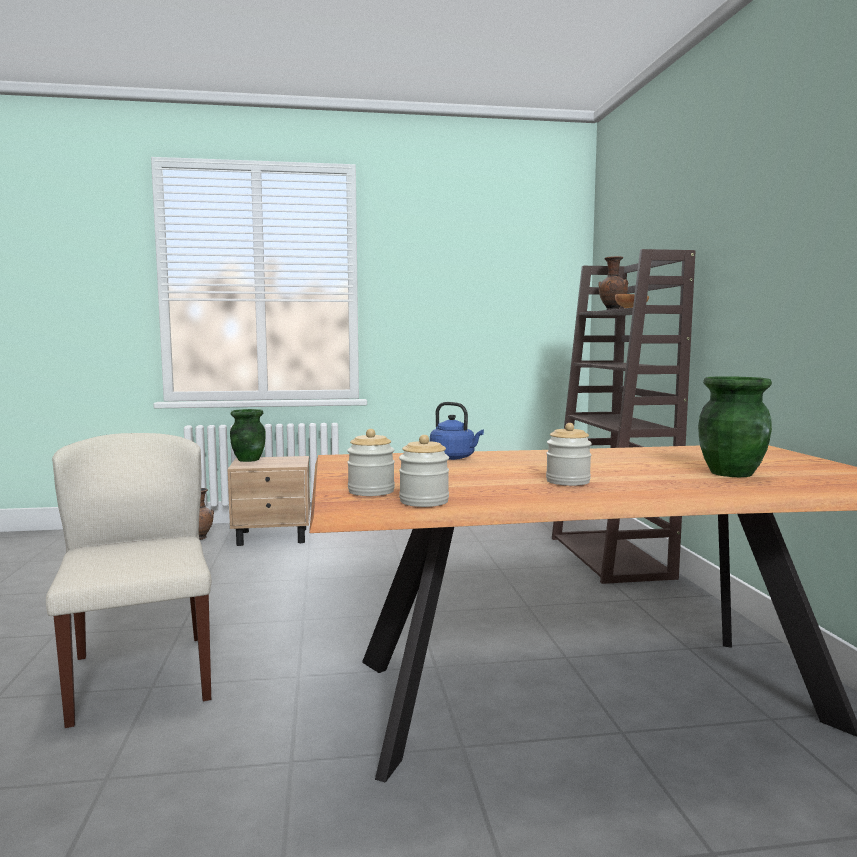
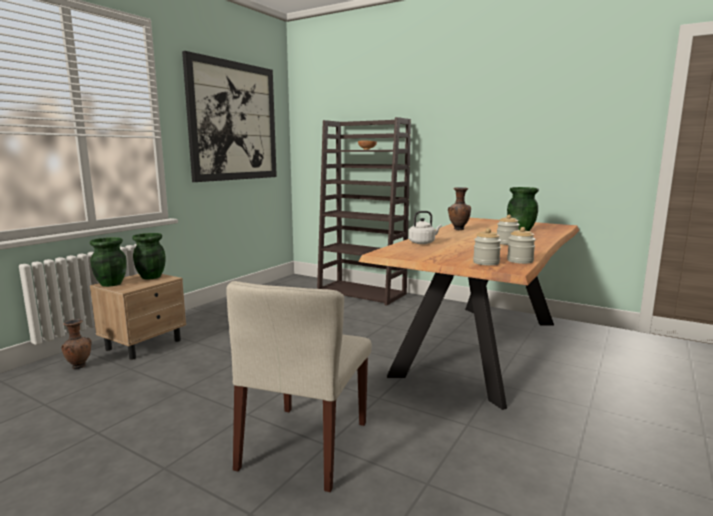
camera: 50 degrees left, 5 degrees up
(140, 676) = (305, 445): beige chair -> beige chair turned 90 degrees counterclockwise
(289, 460) = (151, 277): none -> green vase
(454, 458) = (423, 243): blue kettle -> white kettle
(475, 277) = (233, 122): none -> picture
(611, 311) = (343, 149): brown vase -> brown vase (458, 230)

